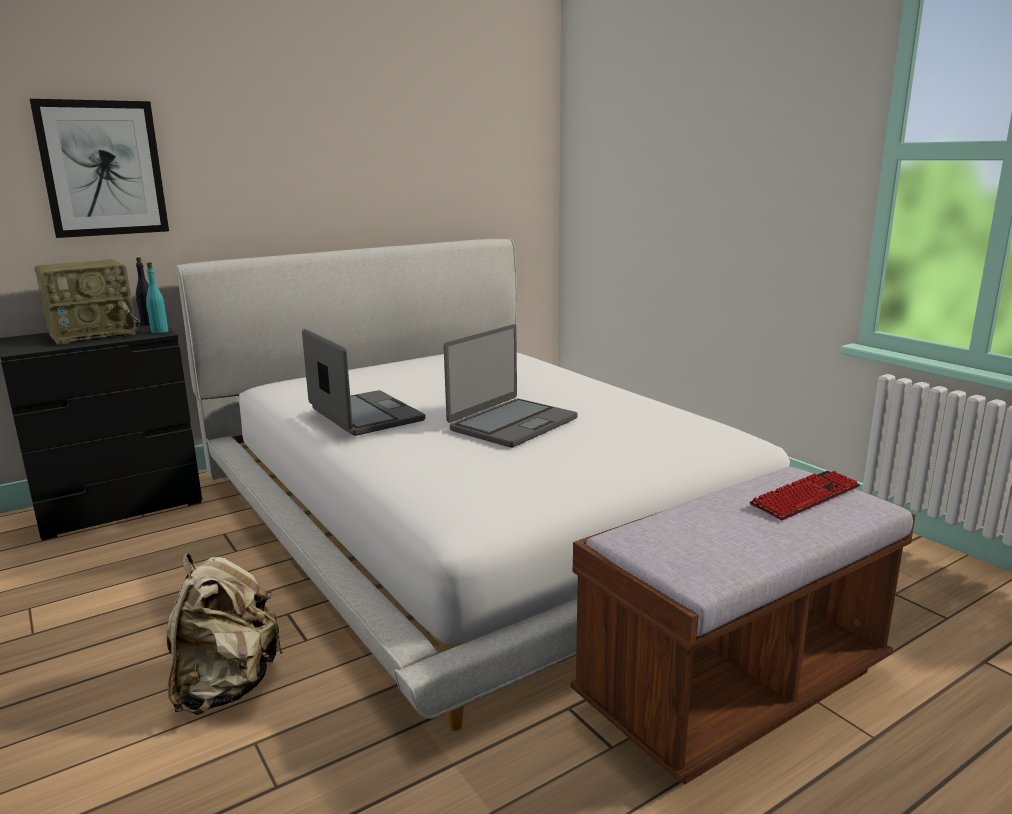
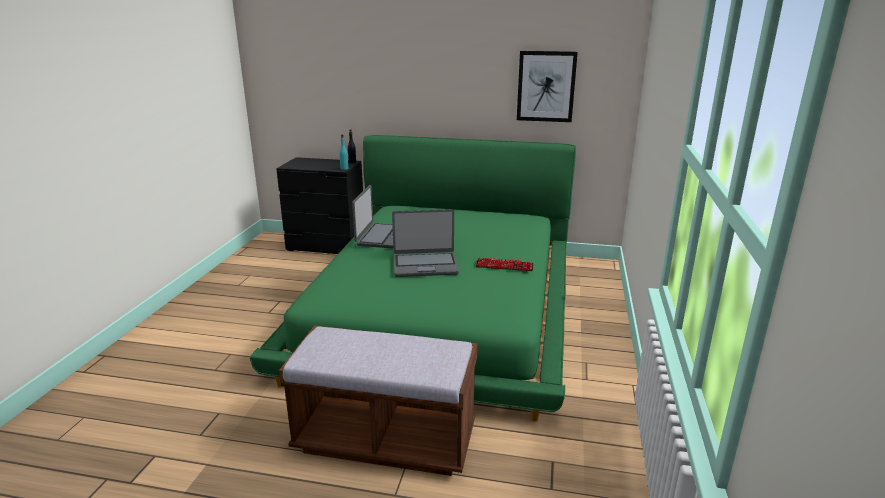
camera: 45 degrees right, 5 degrees up
(94, 334) = (324, 163): radio -> none
(102, 169) = (344, 84): picture -> picture (546, 86)
(226, 686) = (251, 332): beige backpack -> none
(477, 511) = (441, 309): white bed -> green bed
(805, 497) = (425, 356): keyboard -> keyboard (504, 266)

